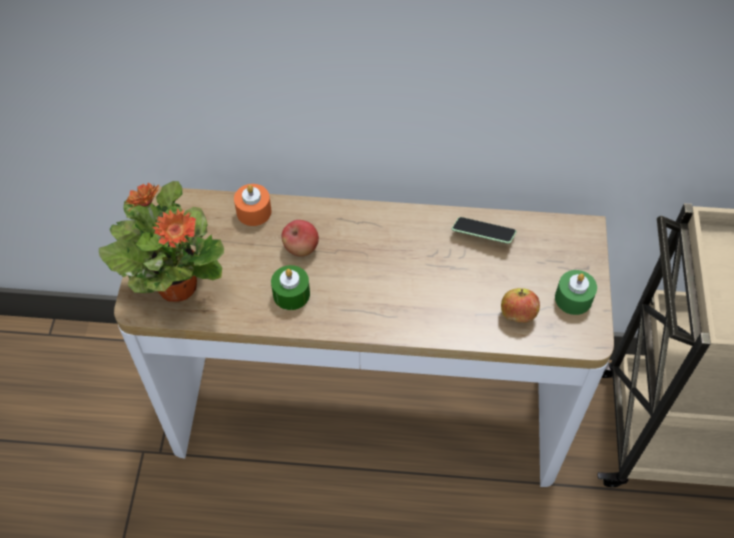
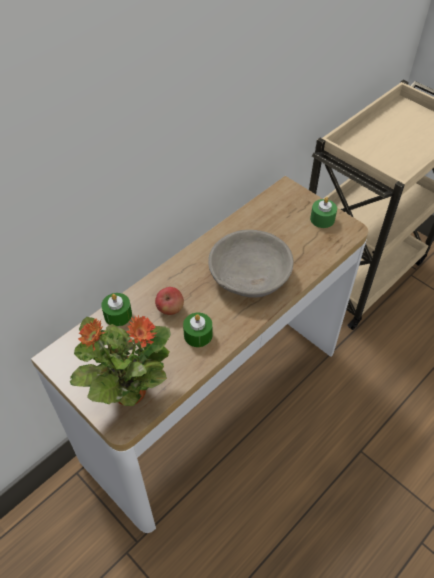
camera: 50 degrees left, 5 degrees down
(254, 211) = (118, 315): orange candle -> green candle
(412, 286) = (250, 276): none -> grey bowl
(483, 235) = (247, 226): phone -> none
(517, 314) = (311, 246): apple -> none

